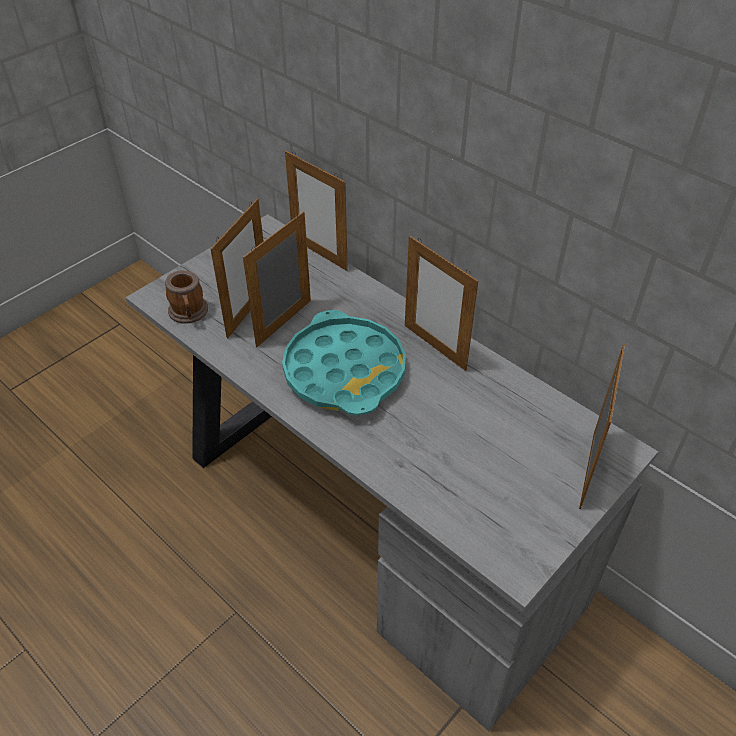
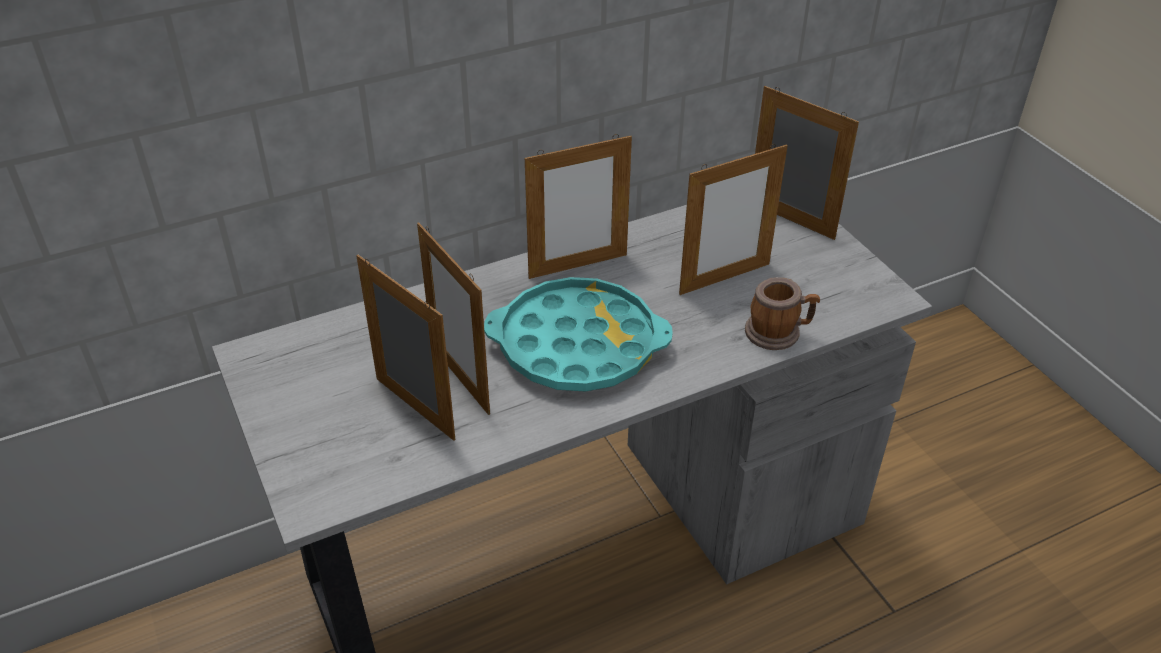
camera: 70 degrees left, 5 degrees down
(189, 314) = (377, 472): mug -> mug (778, 332)
(319, 254) = (344, 315): picture frame -> picture frame (724, 278)

